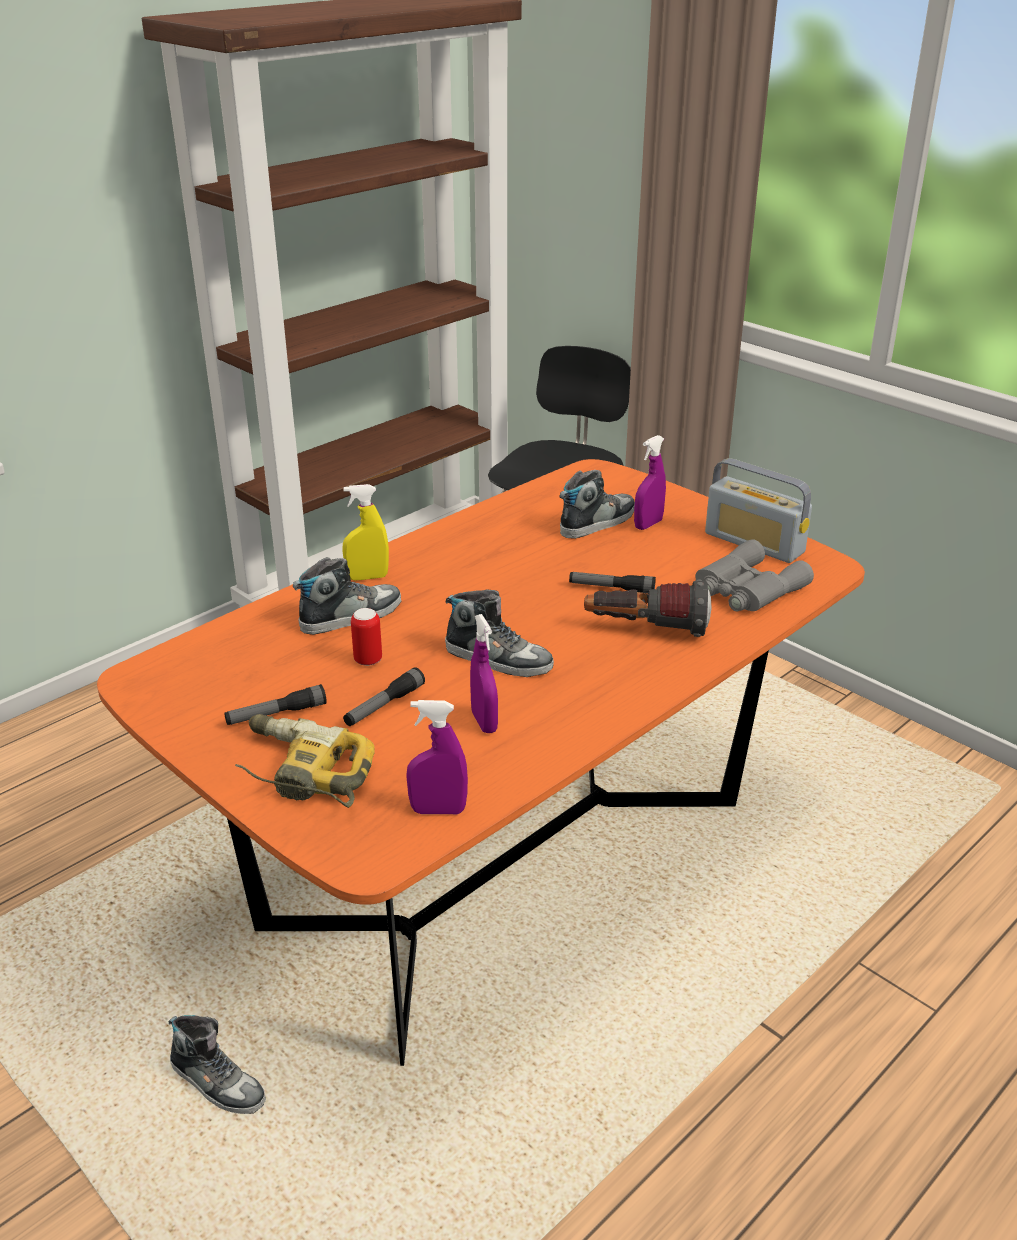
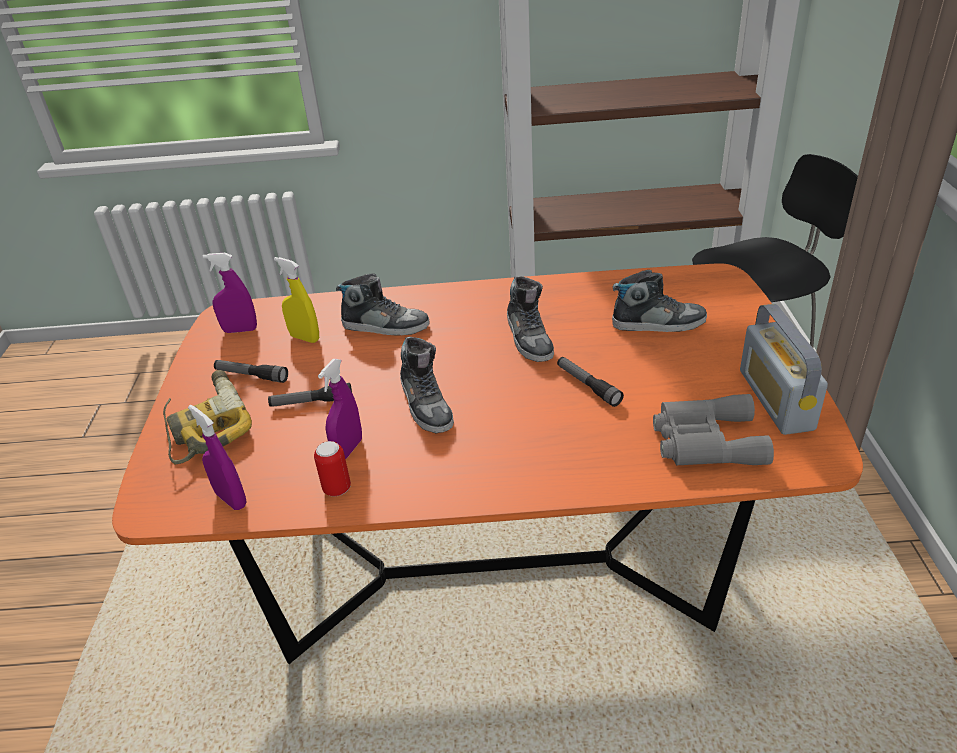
camera: 45 degrees right, 5 degrees up
(218, 1083) = (201, 600): shoe -> shoe (529, 338)
(367, 577) = (434, 301): yellow spray bottle -> yellow spray bottle (305, 338)
(368, 660) = (349, 363): can -> can (337, 489)
(645, 630) = (563, 435): flashlight -> none
(648, 524) = (699, 342): purple spray bottle -> purple spray bottle (240, 330)

